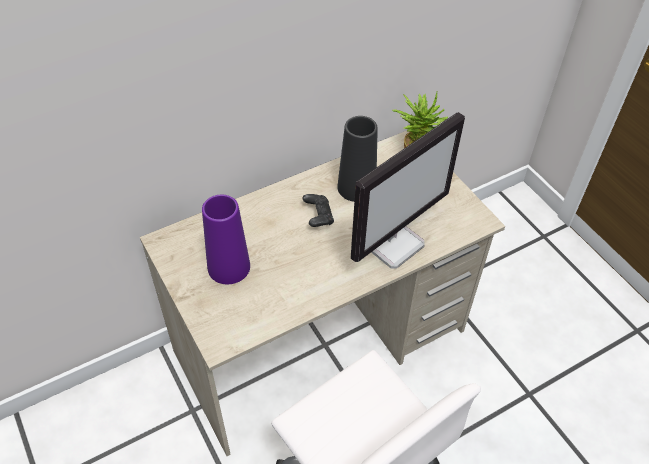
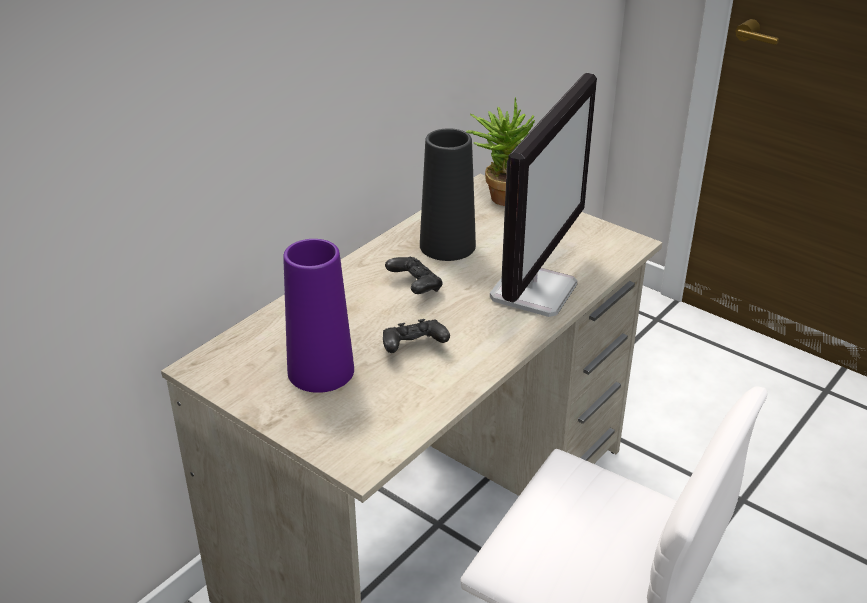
camera: 20 degrees left, 15 degrees down
(292, 266) = (413, 348): none -> black game controller

